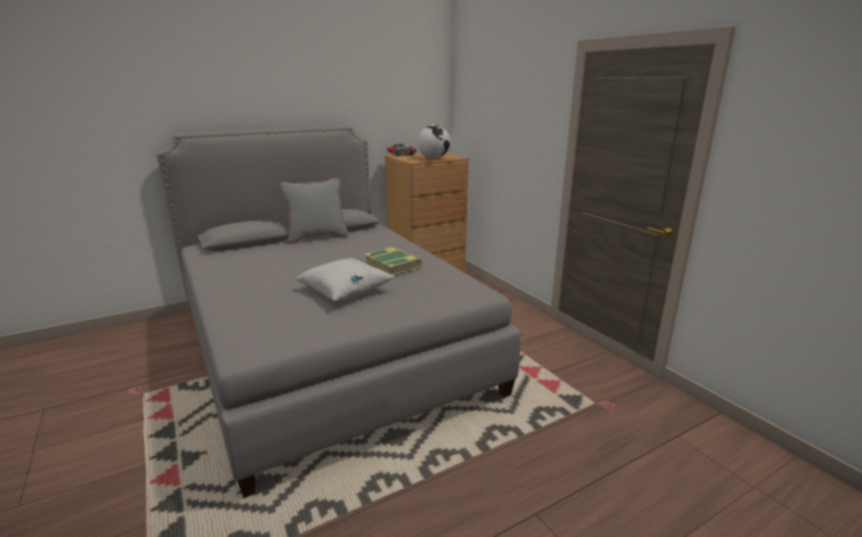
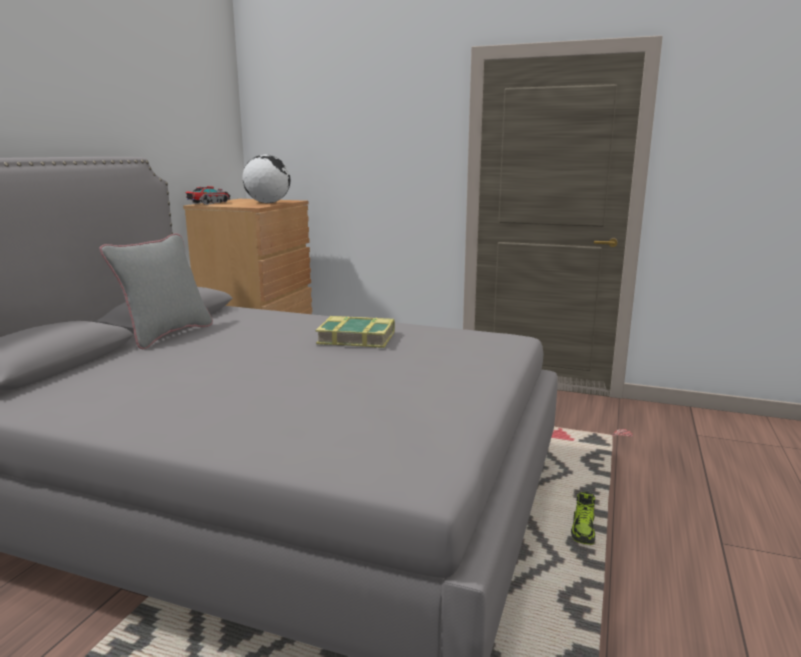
camera: 40 degrees left, 5 degrees down
(345, 291) = (368, 375): grey pillow -> none
(454, 450) = (583, 530): none -> shoe

